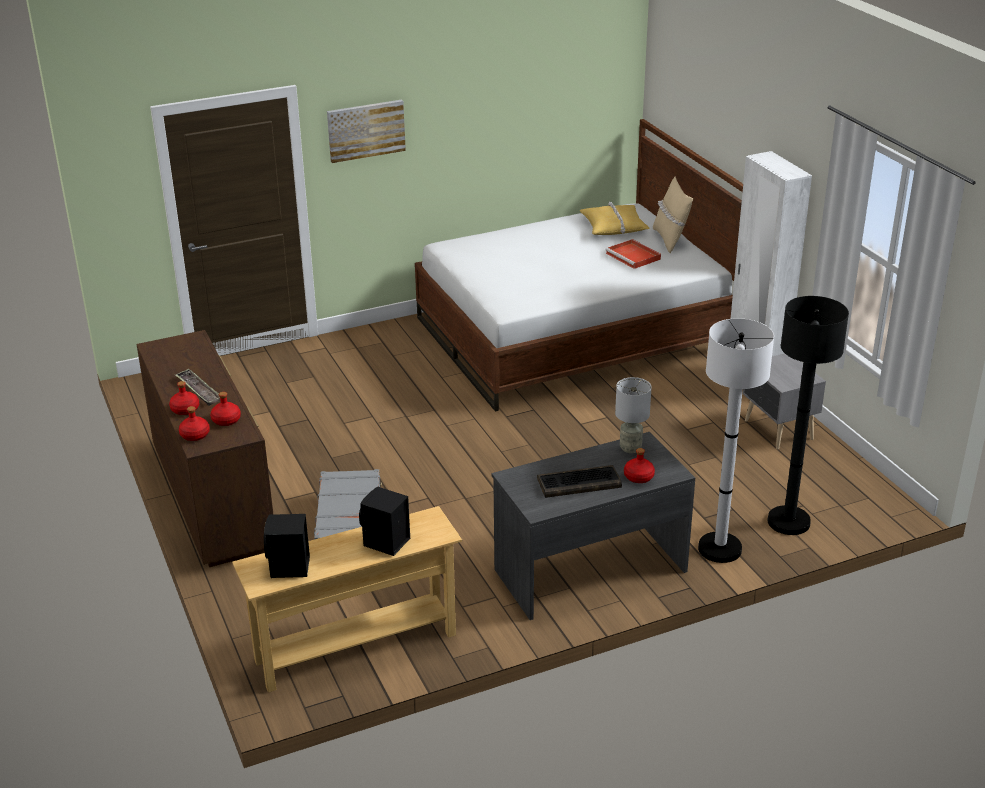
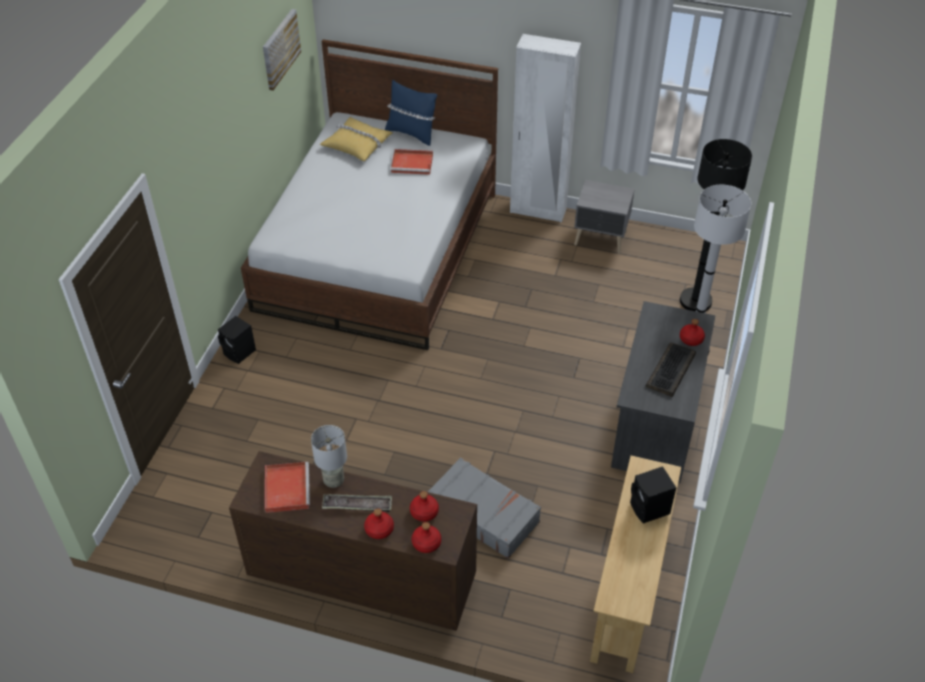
camera: 50 degrees left, 15 degrees up
(181, 355) = (286, 487): none -> red tray
(289, 568) = (633, 580): black speaker -> black speaker (240, 353)
(366, 130) = (190, 178): picture -> picture (280, 49)
(630, 448) = (655, 322): grey table lamp -> grey table lamp (334, 481)
(670, 240) = (411, 133): beige pillow -> blue pillow

